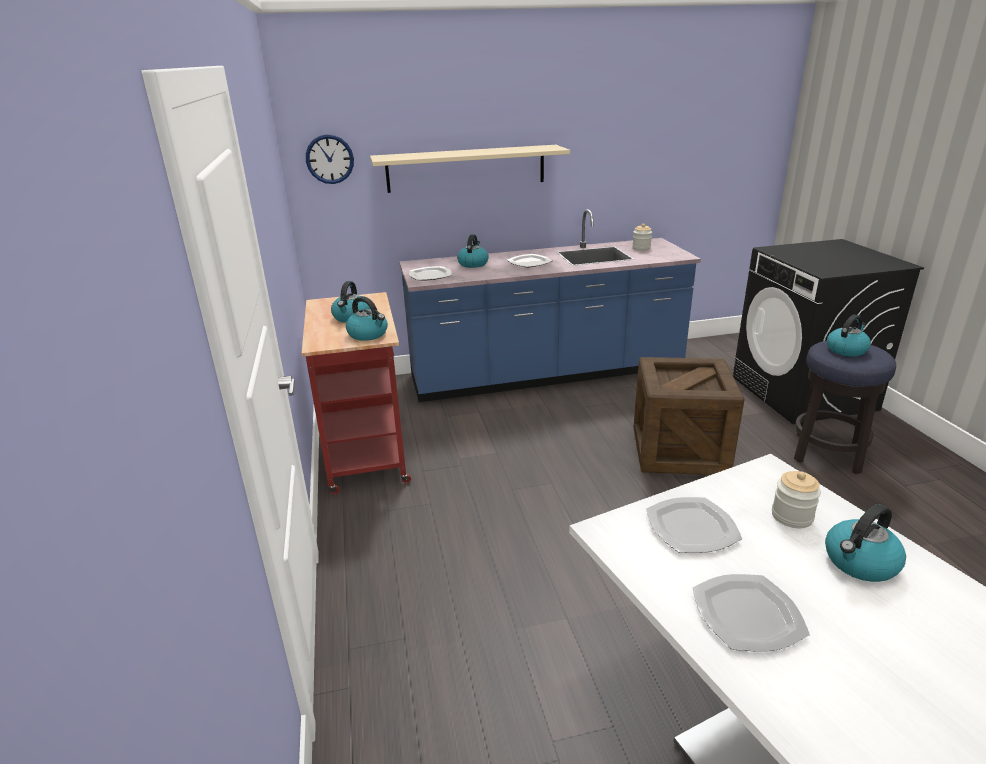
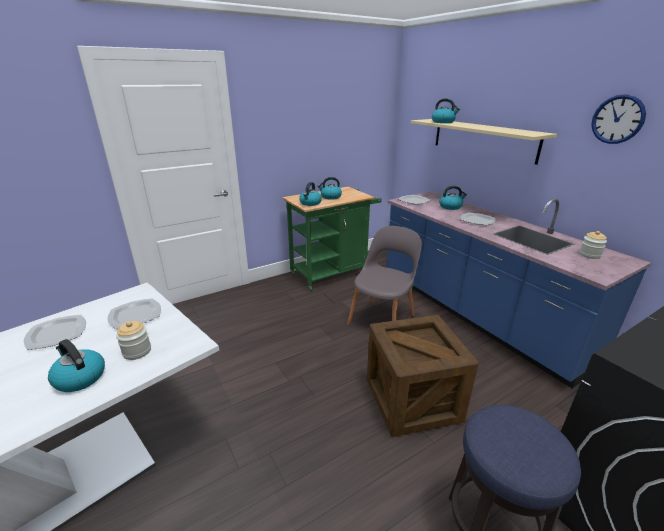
camera: 70 degrees right, 0 degrees up
(329, 159) = (414, 117): wall clock -> wall clock (617, 119)
(365, 450) = (333, 273): red cart -> green cart
(522, 434) = (382, 318): none -> grey chair
(846, 350) = (521, 434): kettle -> kettle (443, 122)

